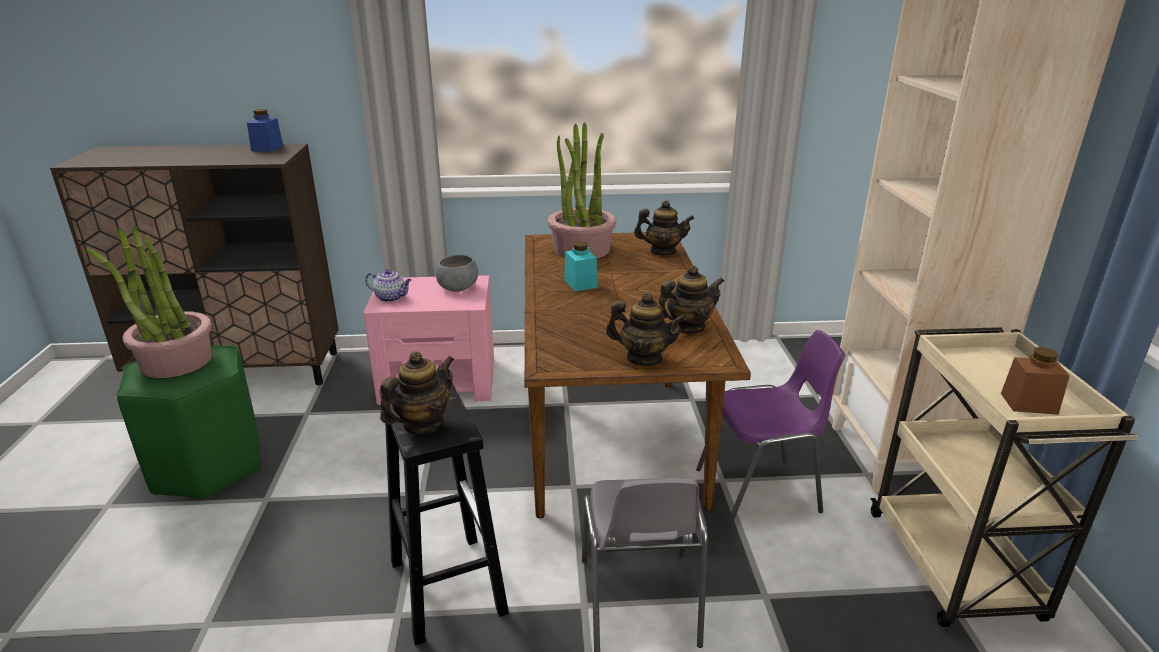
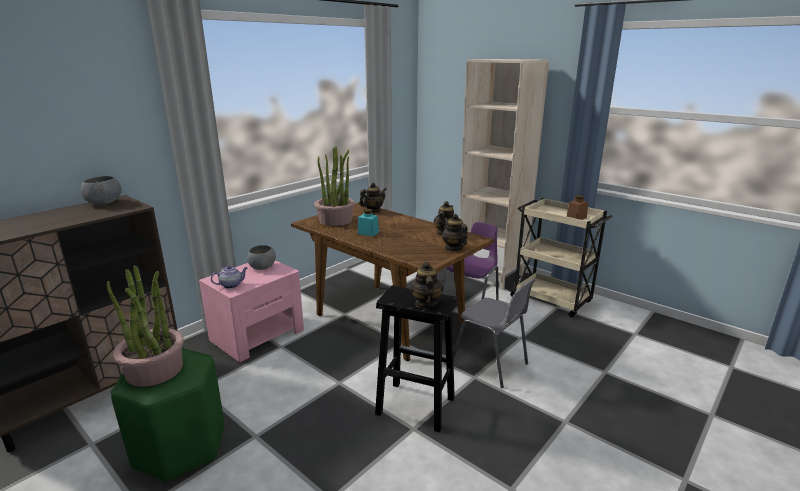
camera: 45 degrees left, 5 degrees down
(267, 148) = (103, 203): blue jar -> grey bowl
(644, 358) = (454, 248): teapot -> teapot turned 90 degrees counterclockwise

